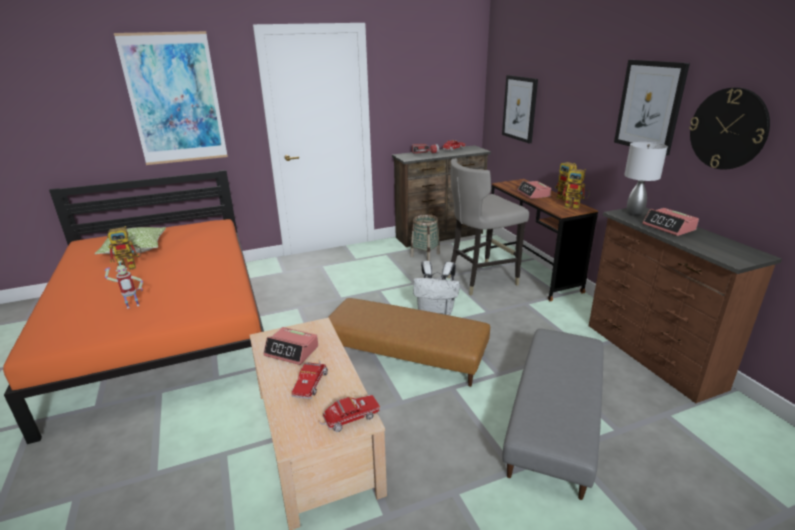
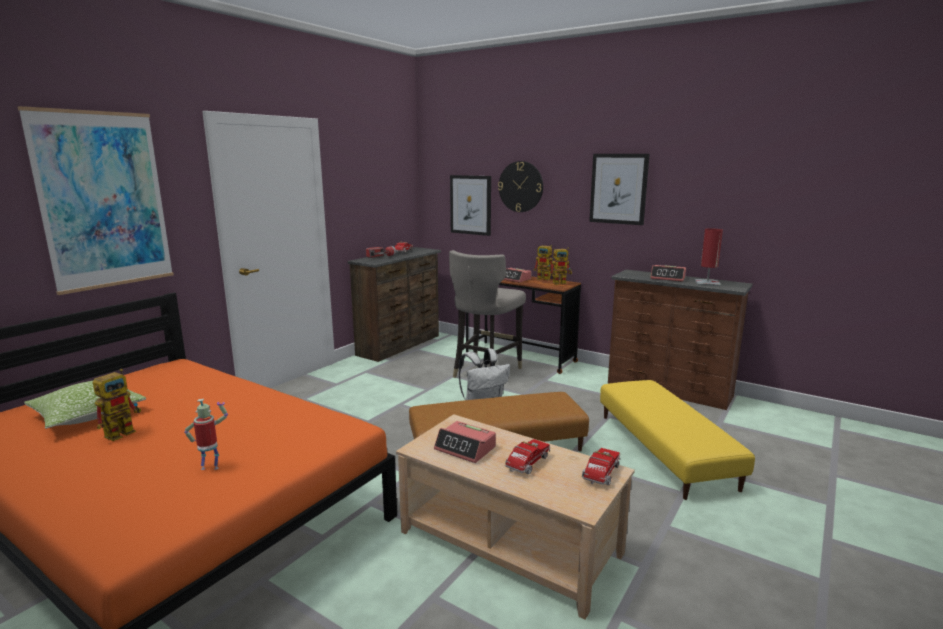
camera: 35 degrees left, 10 degrees down
(132, 307) = (211, 467): toy robot -> toy robot turned 120 degrees counterclockwise
(292, 351) = (465, 448): alarm clock -> alarm clock turned 45 degrees clockwise
(311, 384) = (526, 464): toy truck -> toy truck turned 120 degrees counterclockwise
(425, 255) = (407, 364): basket -> none
(556, 419) = (665, 450): grey ottoman -> yellow ottoman
(635, 213) = (632, 274): grey table lamp -> none
(709, 245) = (707, 283): none -> red table lamp
(728, 129) = (690, 199): wall clock -> wall clock (520, 186)

